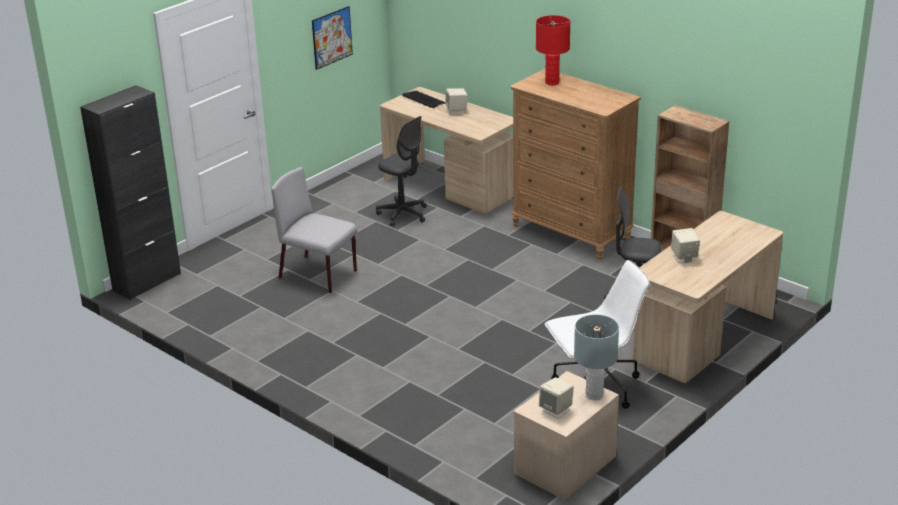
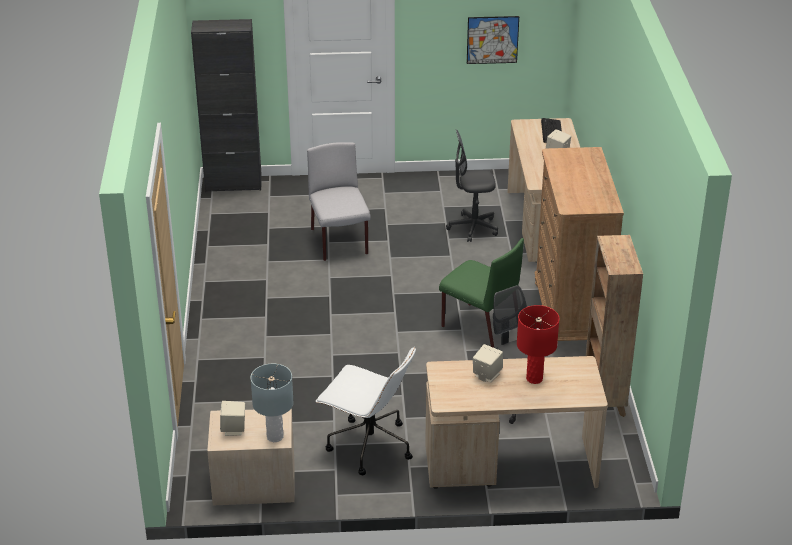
camera: 45 degrees right, 5 degrees up
(403, 214) = (473, 228): grey office chair -> grey office chair turned 90 degrees clockwise
(525, 271) = (479, 326): none -> green chair
(552, 82) = (579, 162): red table lamp -> red table lamp (534, 378)

